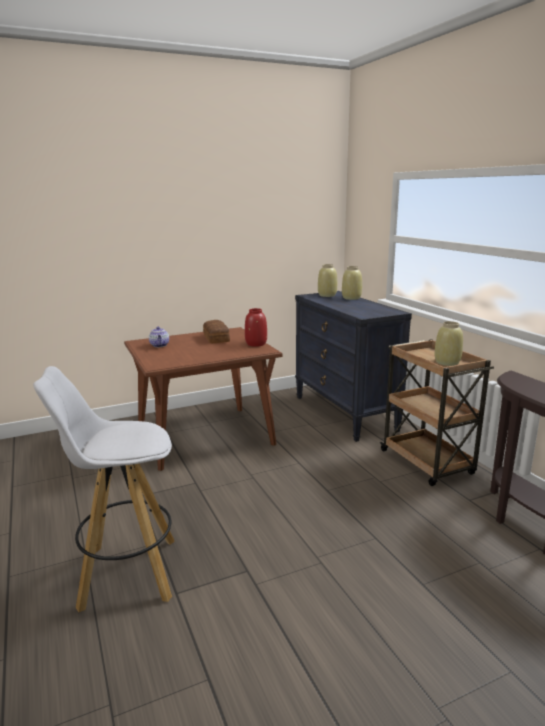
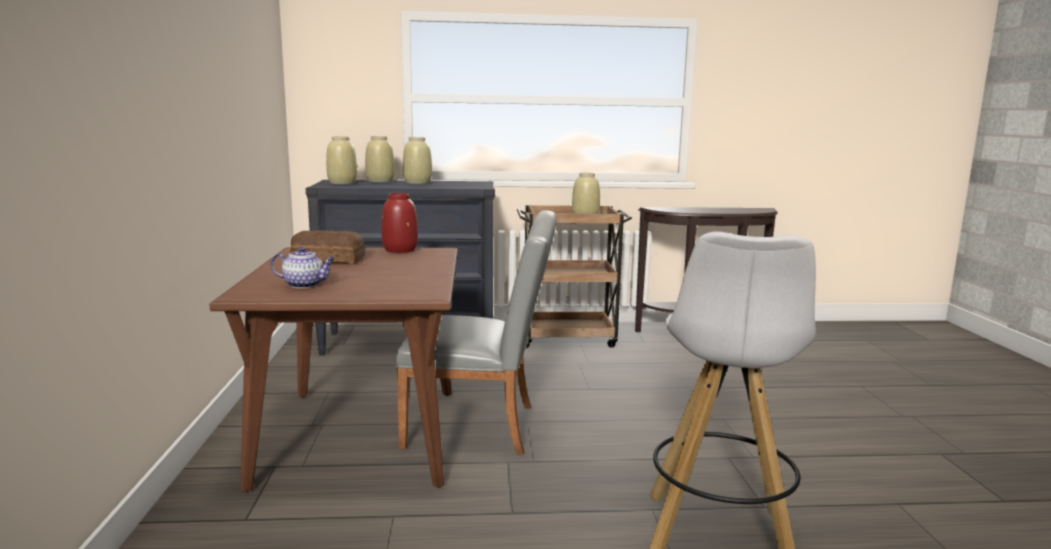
camera: 70 degrees left, 5 degrees down
(235, 464) = (480, 426): none -> grey chair
(360, 304) = (417, 182): none -> beige vase

